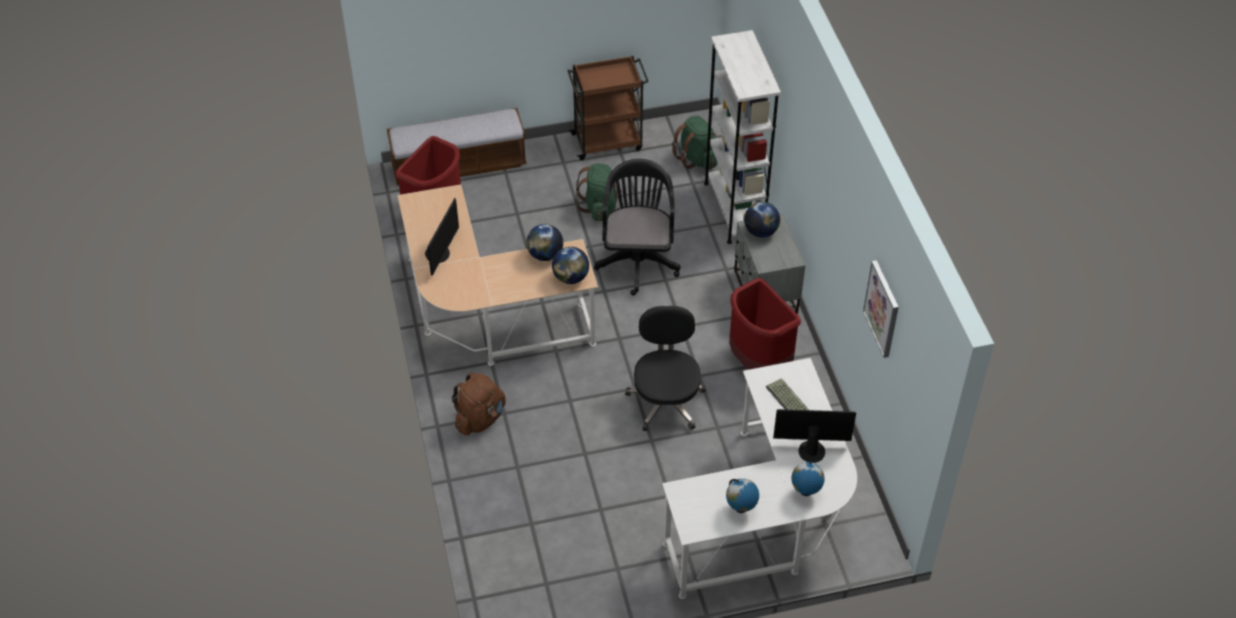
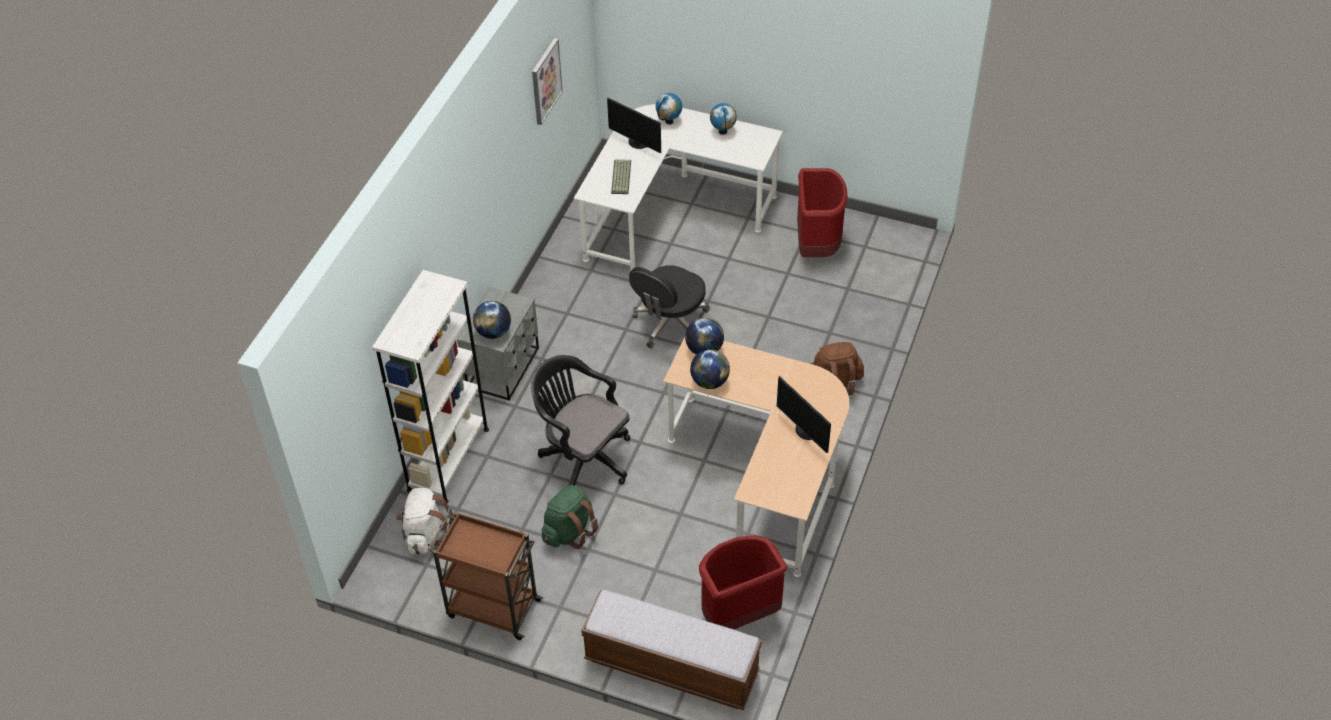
camera: 145 degrees left, 0 degrees up
(440, 254) = (806, 431): monitor -> monitor turned 90 degrees counterclockwise
(638, 259) = (583, 456): black office chair -> black office chair turned 90 degrees clockwise
(697, 158) = (425, 535): green backpack -> white backpack
(758, 360) = (567, 317): red trash can -> red trash can (816, 245)

